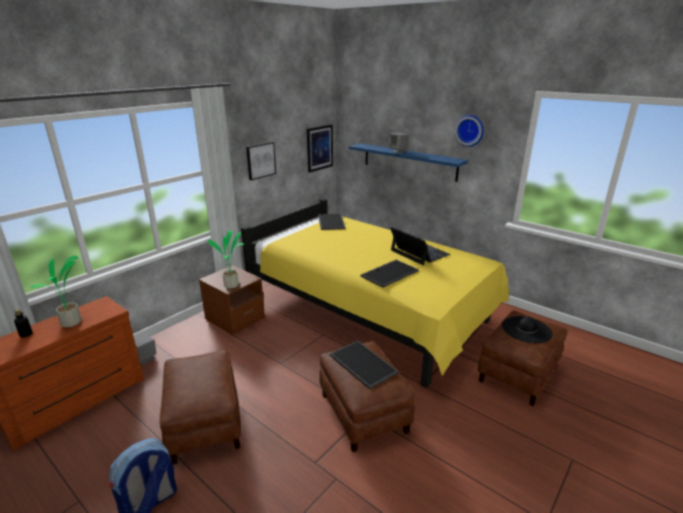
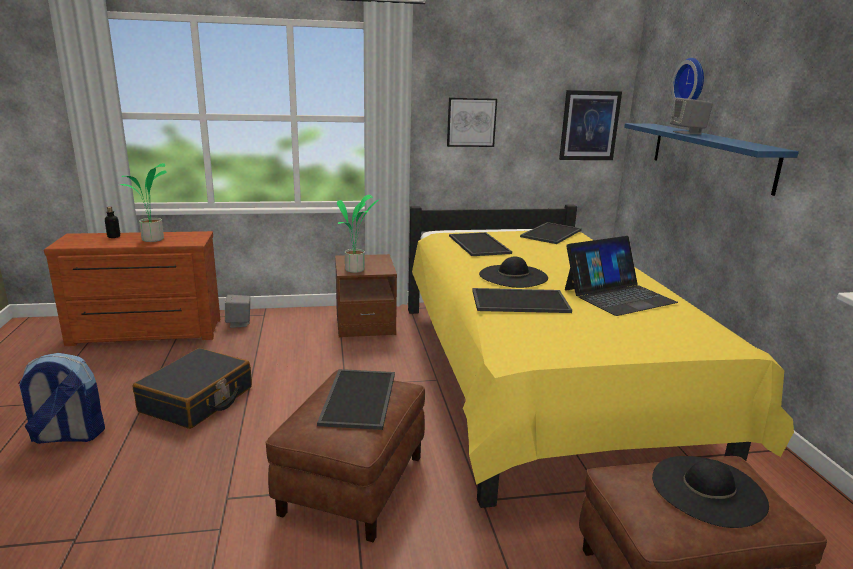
camera: 40 degrees right, 5 degrees down
(204, 423) = (197, 400): brown ottoman -> black suitcase
(309, 243) = (477, 244): none -> tray
(361, 258) = (513, 276): none -> black hat
(419, 252) = (618, 296): laptop -> laptop turned 60 degrees clockwise
(470, 130) = (811, 89): wall clock -> wall clock (691, 83)

